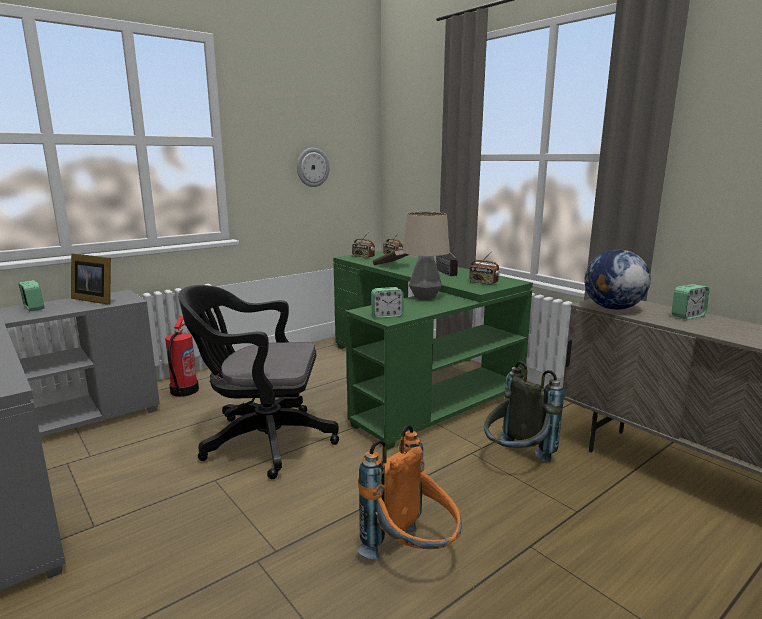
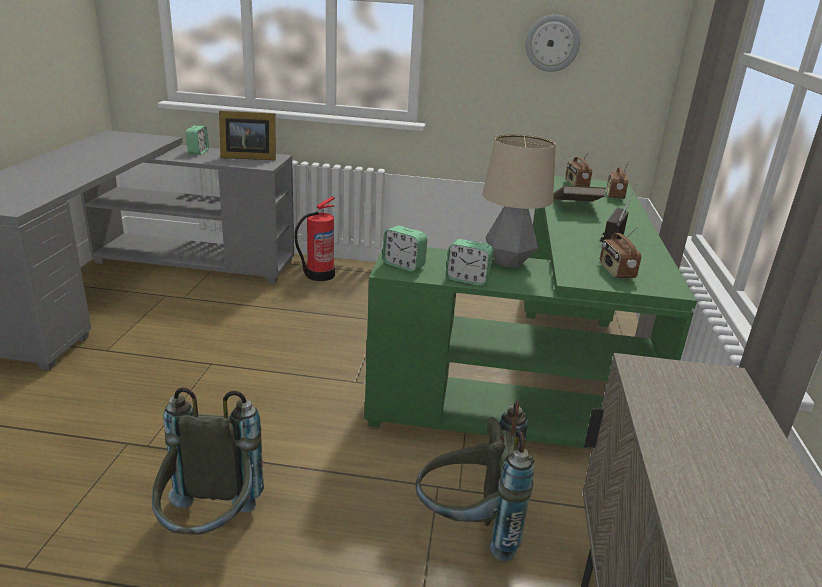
camera: 45 degrees right, 10 degrees up
(95, 299) = (247, 157): picture frame -> picture frame turned 75 degrees counterclockwise
(262, 441) = (292, 352): black office chair -> none
(412, 554) = (210, 528): orange backpack -> grey backpack
(612, 308) = (657, 389): globe -> none
(687, 316) = (752, 471): alarm clock -> alarm clock (467, 279)

